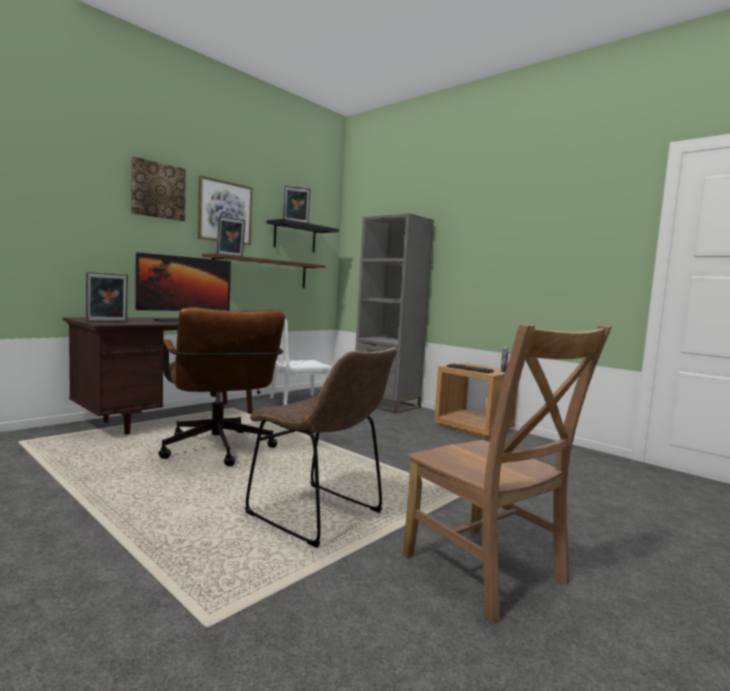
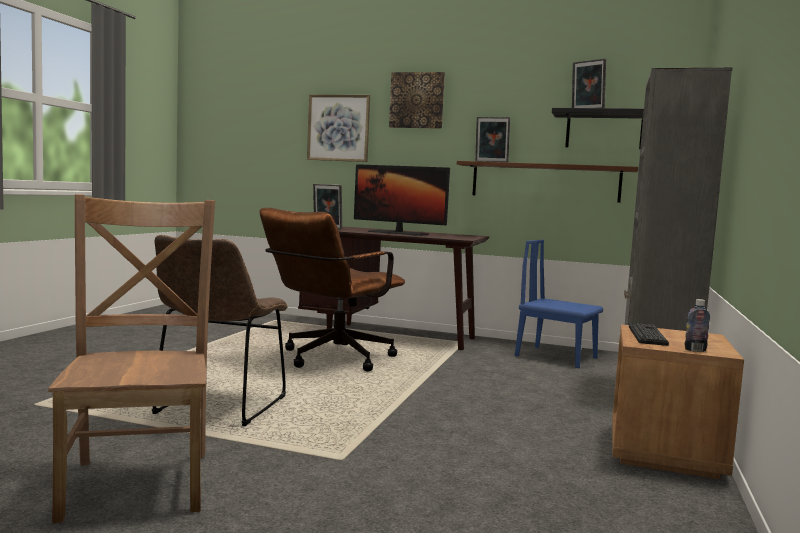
camera: 65 degrees right, 0 degrees up
(225, 212) = (494, 111): picture -> picture (338, 128)
(299, 400) = (556, 357): white chair -> blue chair
(488, 572) = (139, 481): brown chair -> brown chair turned 135 degrees clockwise

